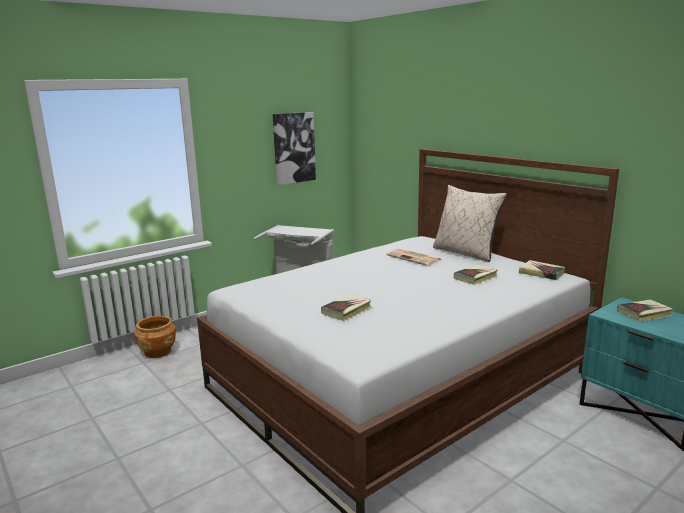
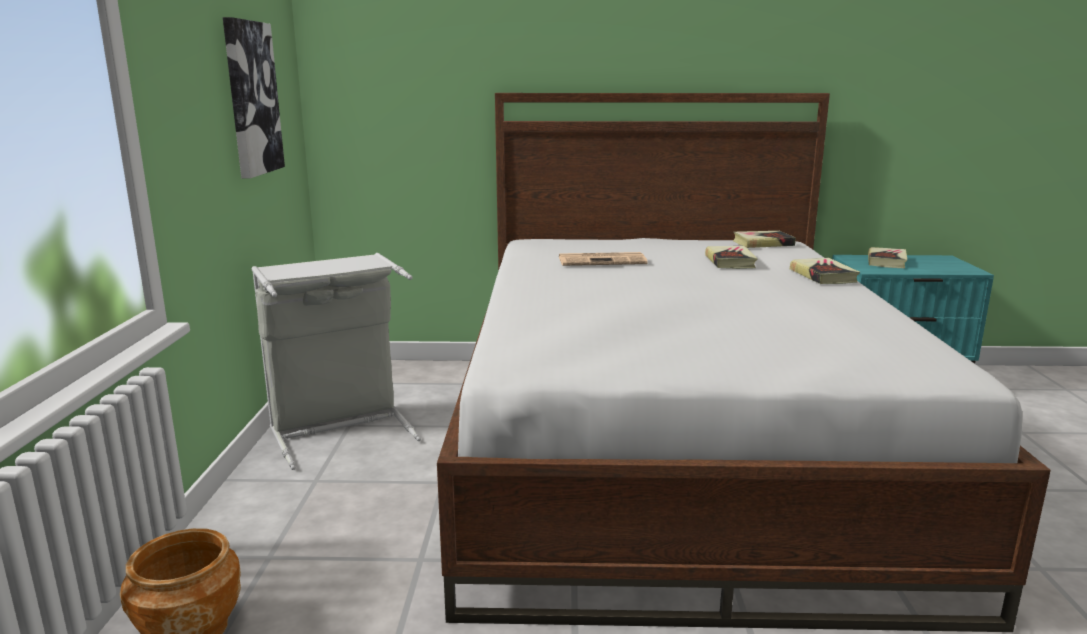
camera: 50 degrees left, 0 degrees up
(346, 310) = (750, 333): book -> book (823, 276)
(465, 253) = (632, 243): beige pillow -> none

